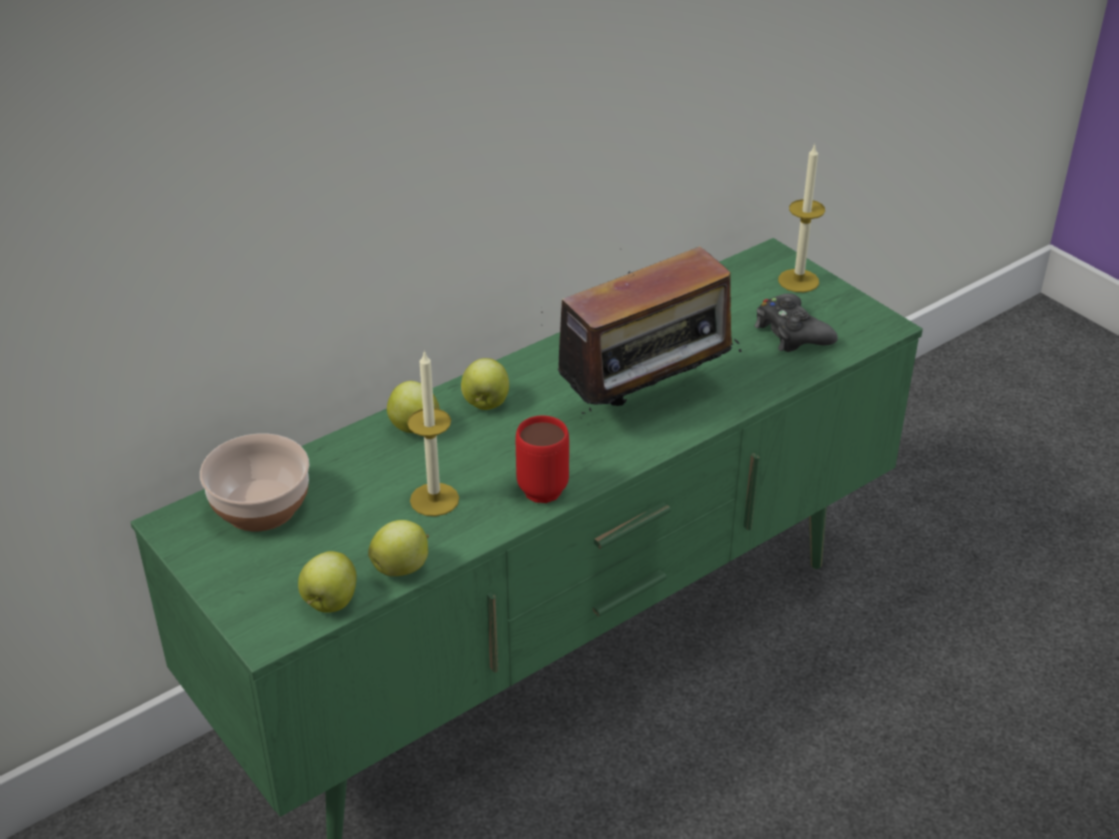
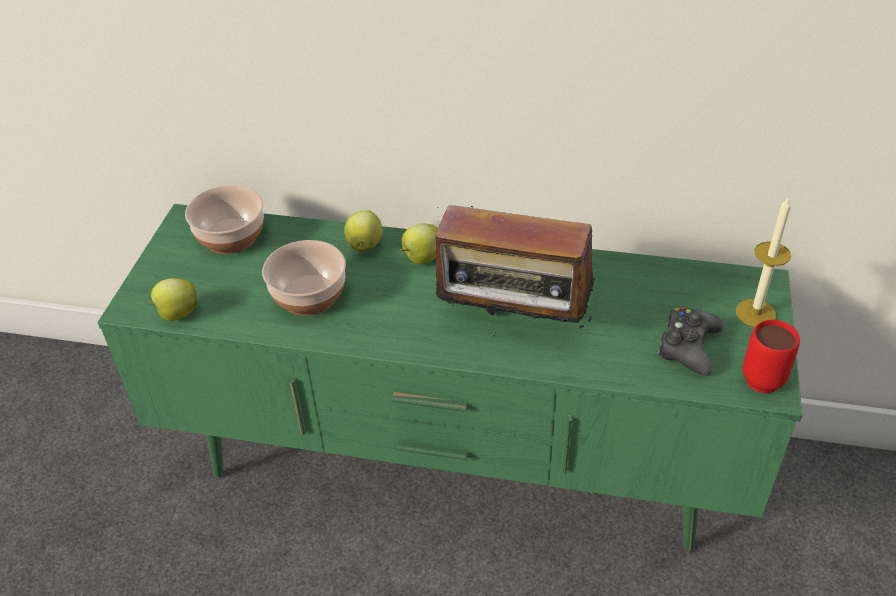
camera: 50 degrees right, 5 degrees up
(402, 568) = (234, 322): apple -> none
(434, 499) = (308, 295): candle -> bowl
(539, 484) = (372, 329): red mug -> red mug (765, 375)

